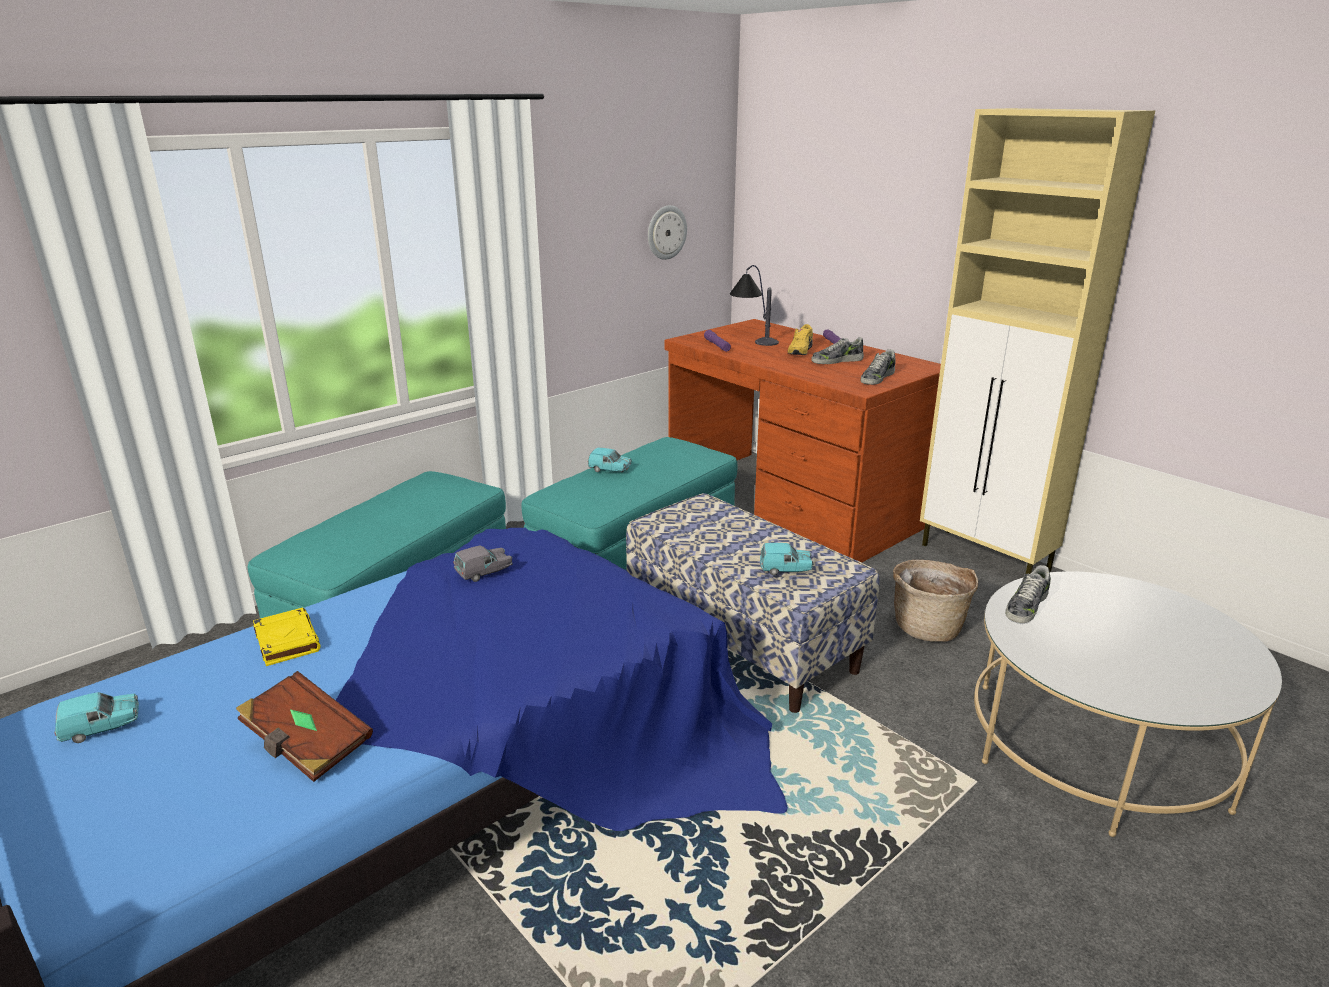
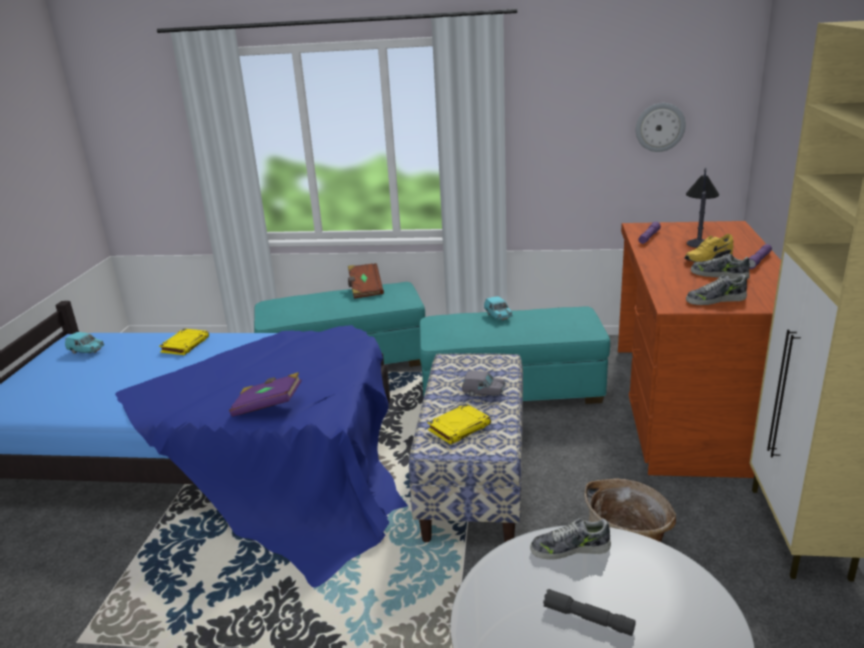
camera: 50 degrees right, 0 degrees up
(307, 744) = (110, 392): brown book -> brown book (365, 289)
(484, 572) = (300, 348): grey toy car -> grey toy car (483, 392)
(590, 639) = (268, 406): none -> purple book
(785, 569) = (459, 427): turquoise toy car -> yellow book
(1118, 638) = (588, 619): none -> grey flashlight

